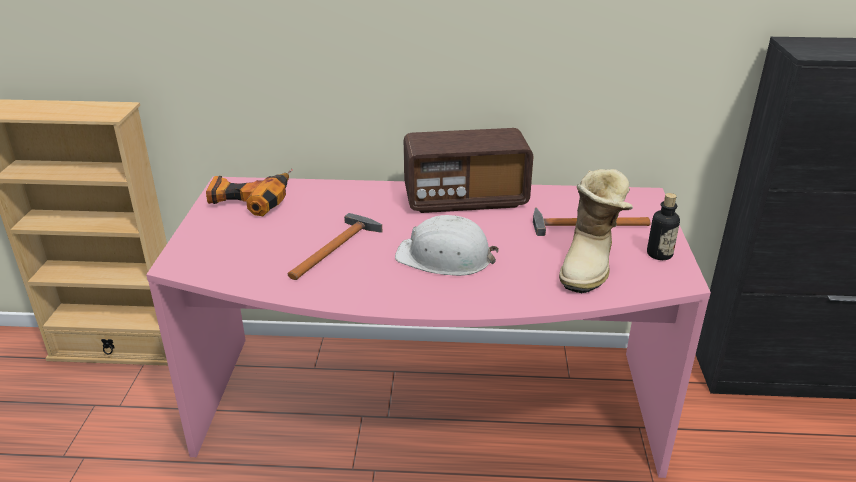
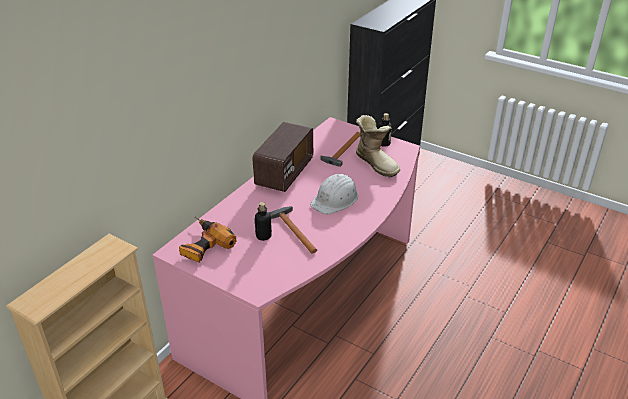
camera: 60 degrees left, 5 degrees up
(302, 230) = (263, 236): none -> bottle

